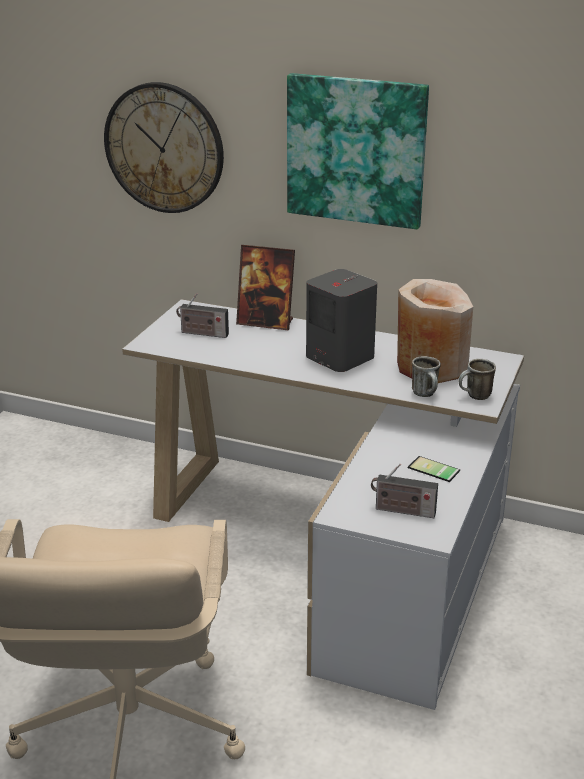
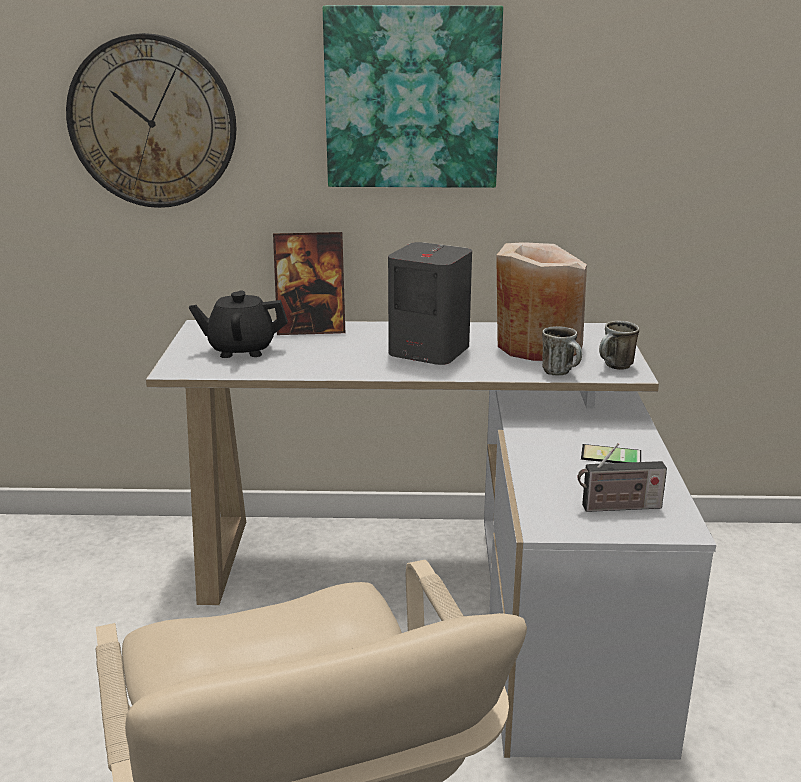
camera: 20 degrees left, 5 degrees down
(202, 333) = (241, 350): radio -> black teapot

